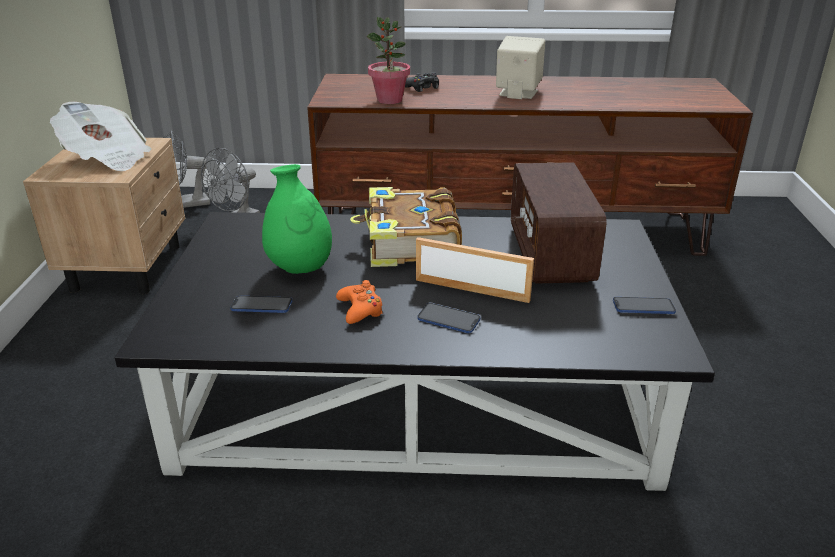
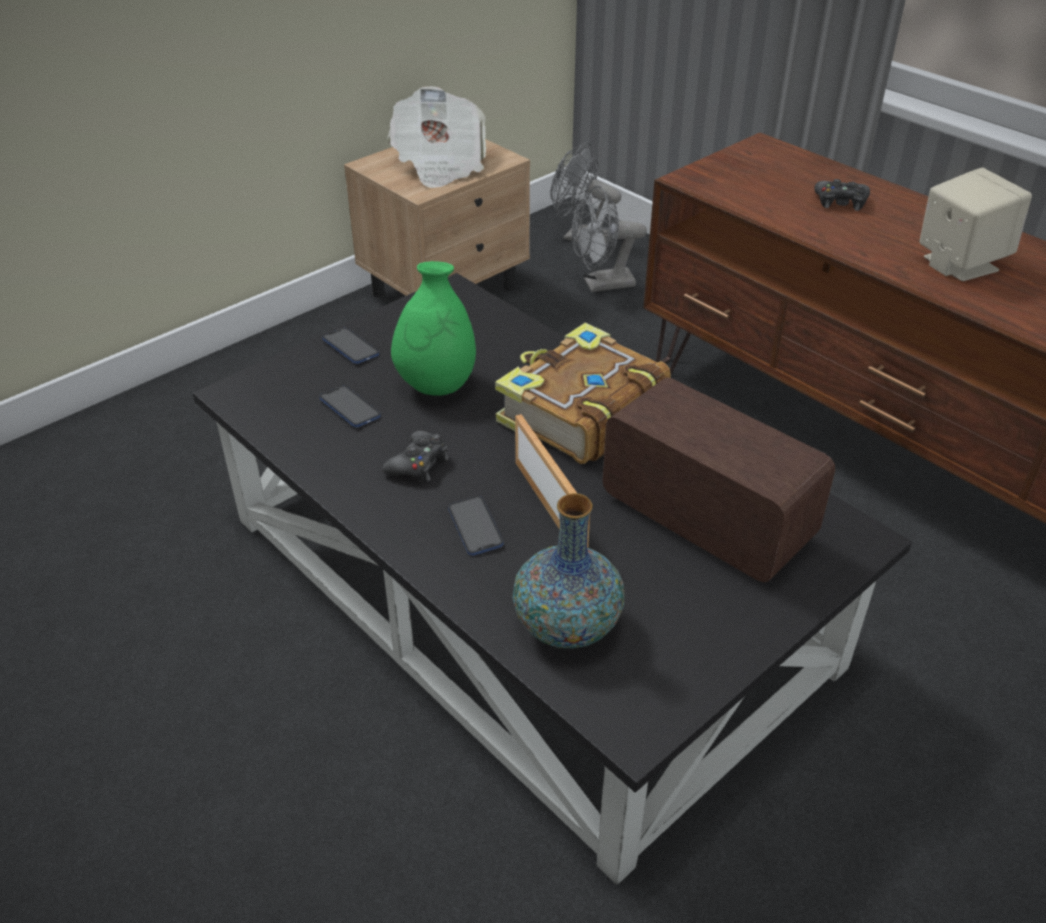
camera: 45 degrees right, 10 degrees up
(360, 309) = (418, 464): orange game controller -> black game controller
(389, 100) = (764, 207): potted plant -> none
(550, 255) = (705, 519): radio -> radio turned 90 degrees clockwise
(573, 333) = (566, 626): none -> vase
(643, 307) = (696, 653): phone -> phone (350, 347)

